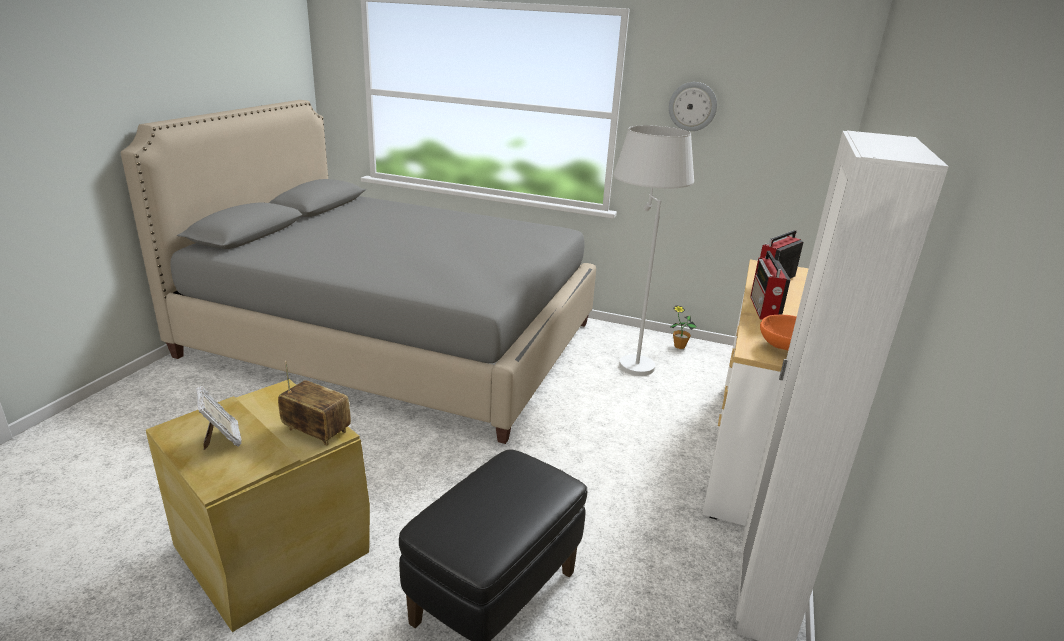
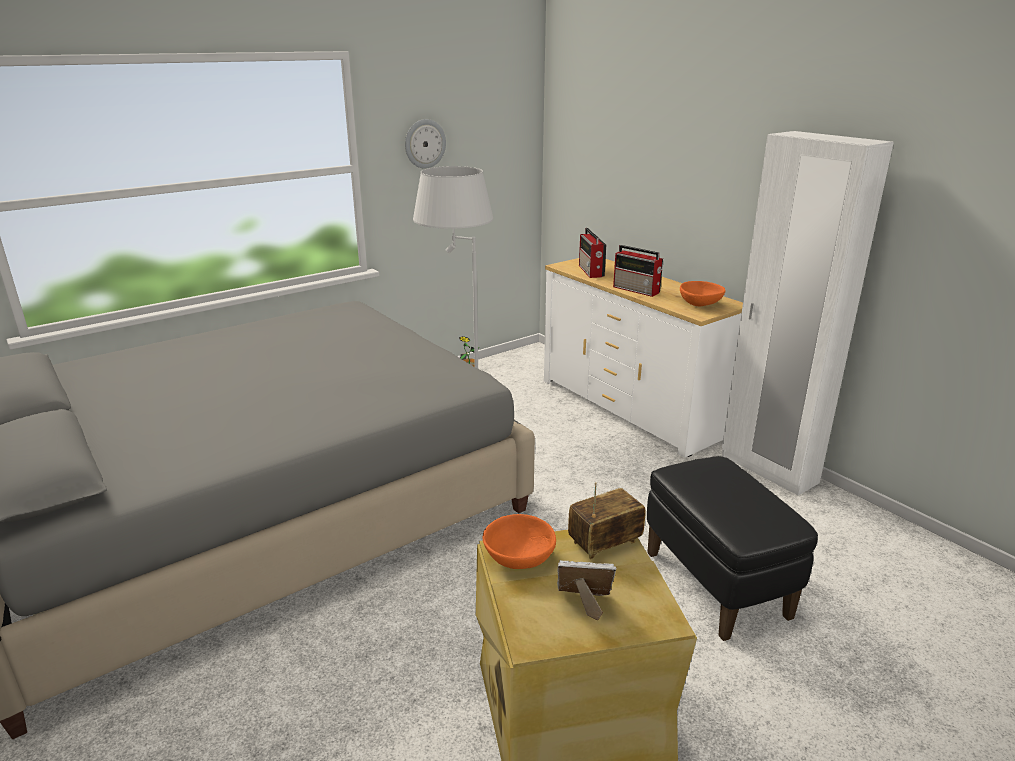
camera: 55 degrees left, 0 degrees up
(273, 400) = (519, 559): none -> orange bowl

